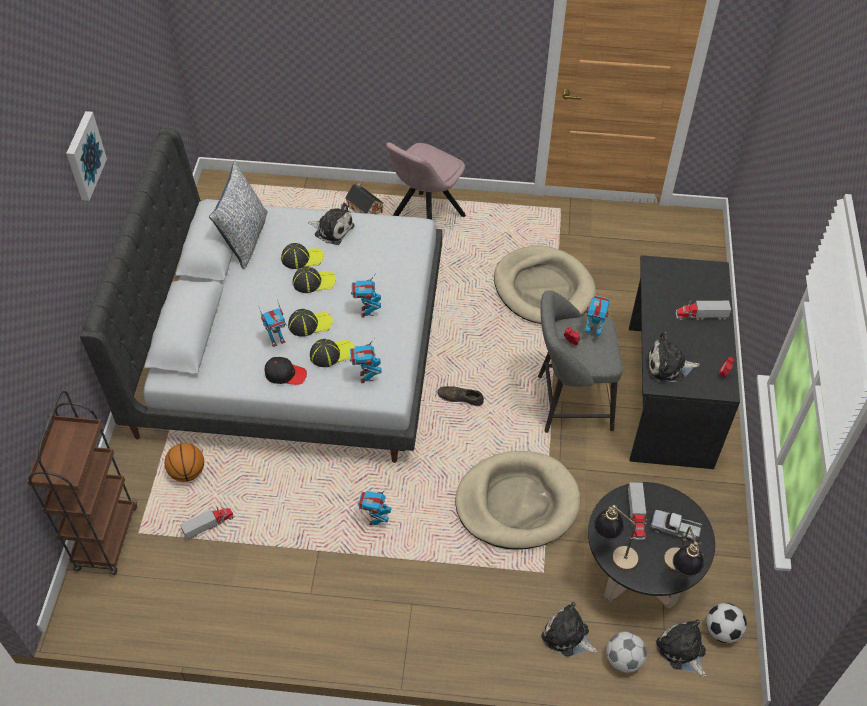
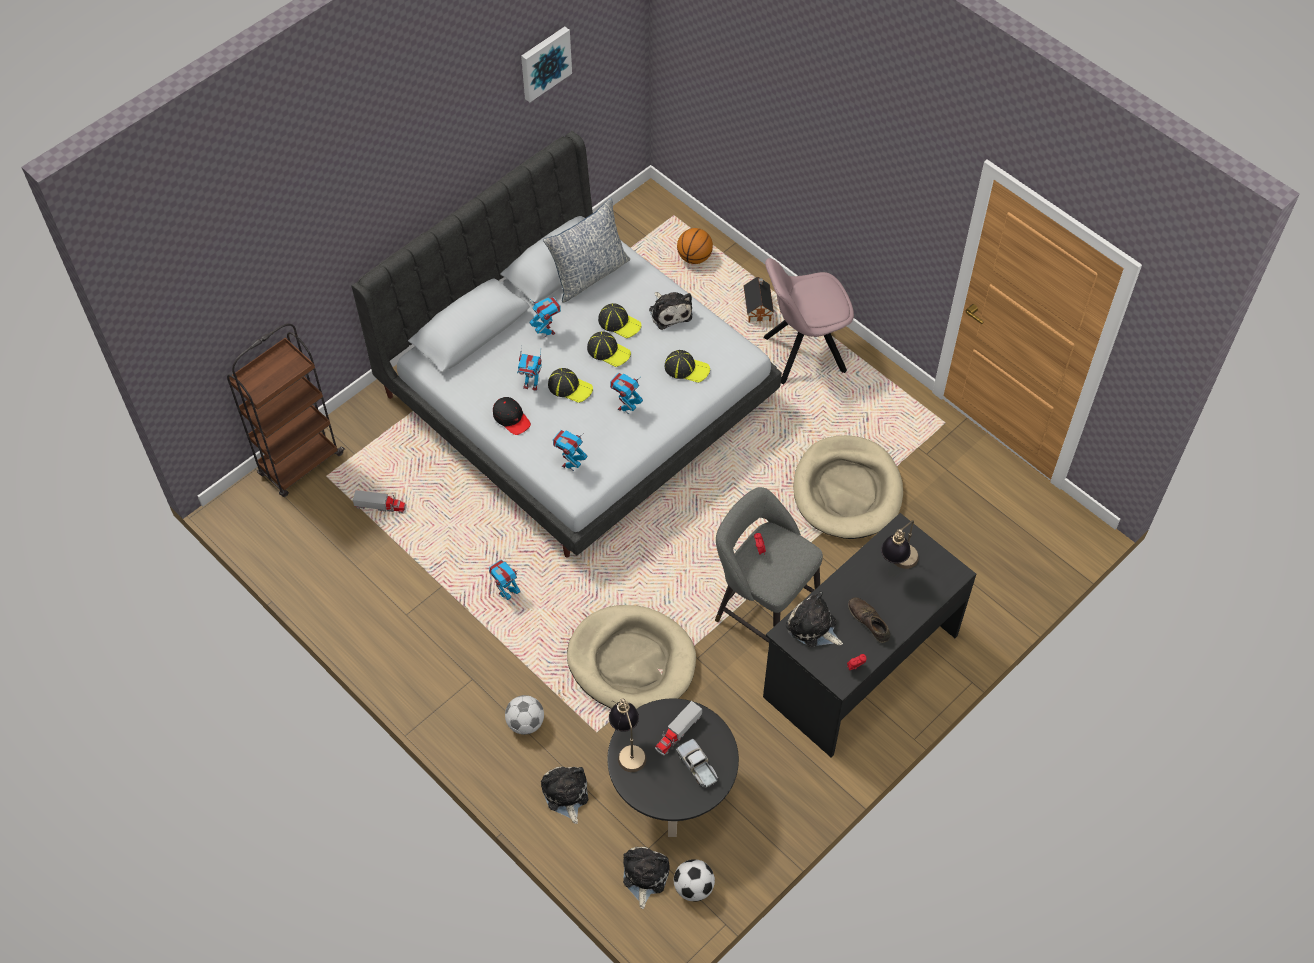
camera: 40 degrees right, 5 degrees up
(83, 155) = (435, 134): picture -> picture (544, 62)
(187, 472) = (402, 452): basketball -> basketball (694, 257)
(331, 353) = (562, 425): cap -> cap (686, 368)
(460, 398) = (673, 540): brown shoe -> brown shoe (869, 621)
(593, 332) = (789, 554): toy robot -> toy robot (546, 331)
(623, 660) = (591, 846): football -> football (525, 723)
(678, 572) = (663, 800): table lamp -> table lamp (897, 565)
(701, 315) = (893, 603): toy truck -> none

